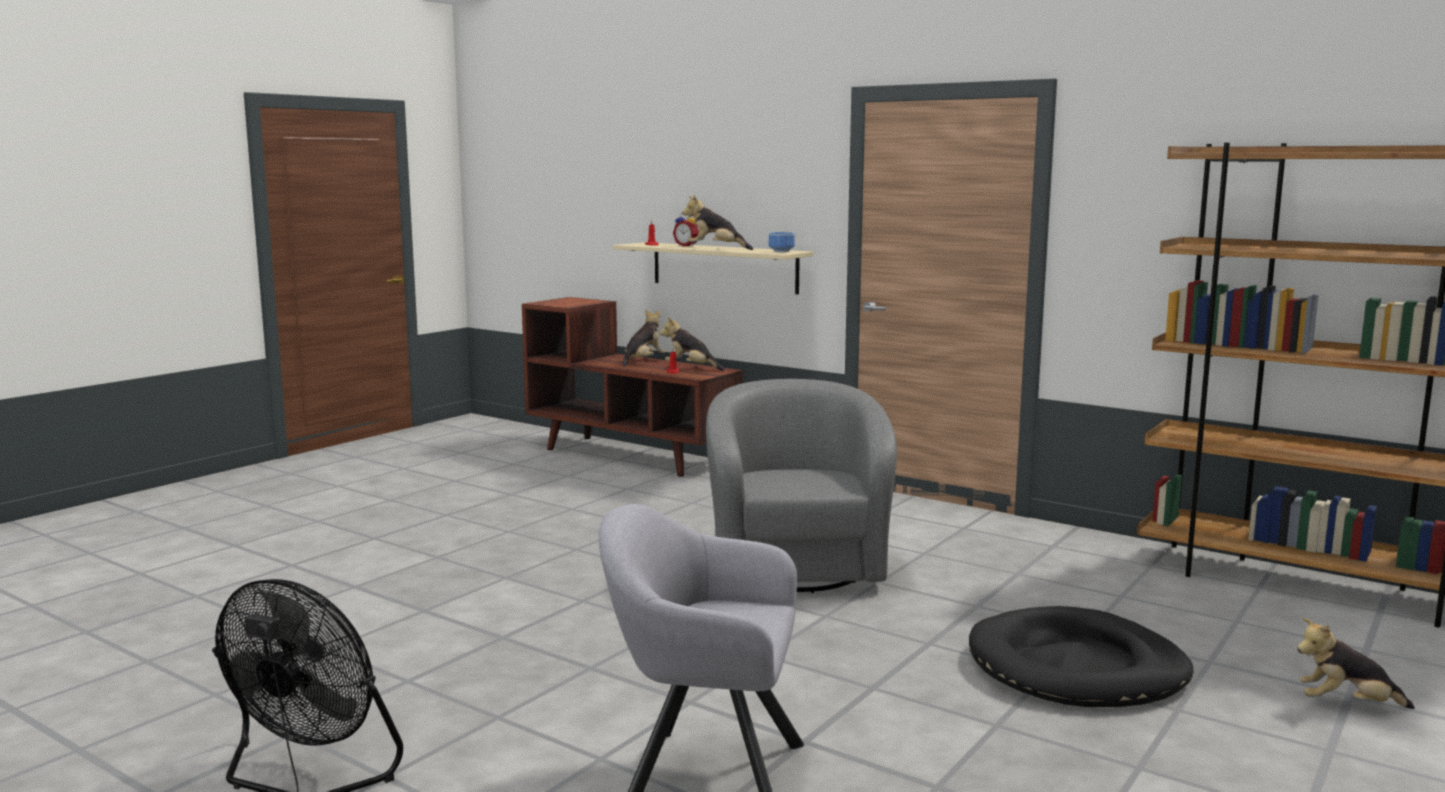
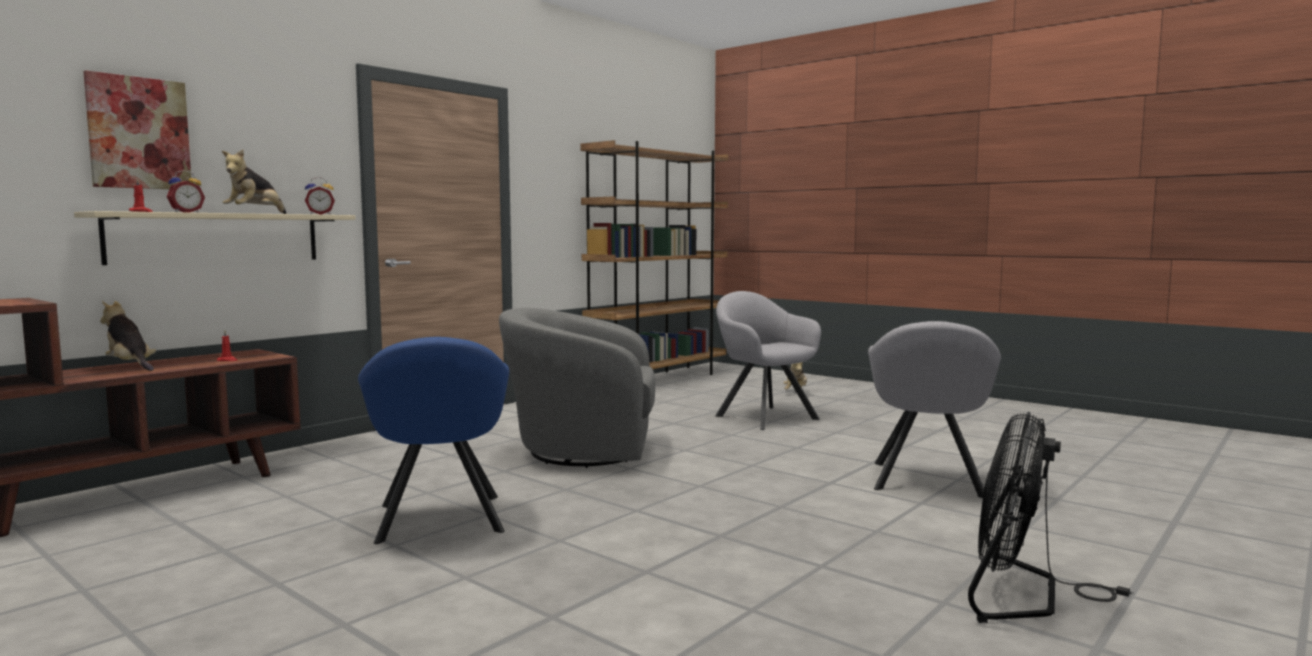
camera: 85 degrees left, 5 degrees down
(560, 537) = (439, 521): none -> blue armchair
(680, 180) = (139, 133): none -> picture
(691, 368) = (215, 357): plush toy -> none
(782, 251) = (320, 214): bowl -> alarm clock
(1077, 667) = (763, 416): black dog bed -> grey armchair

